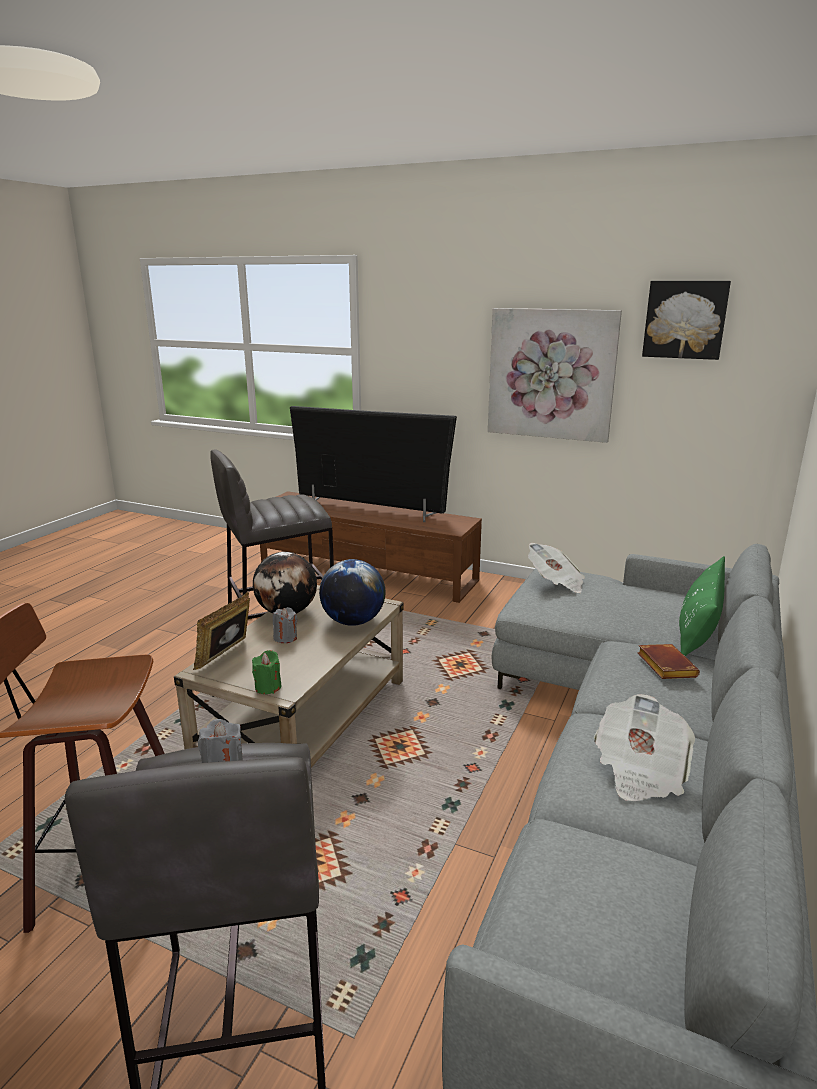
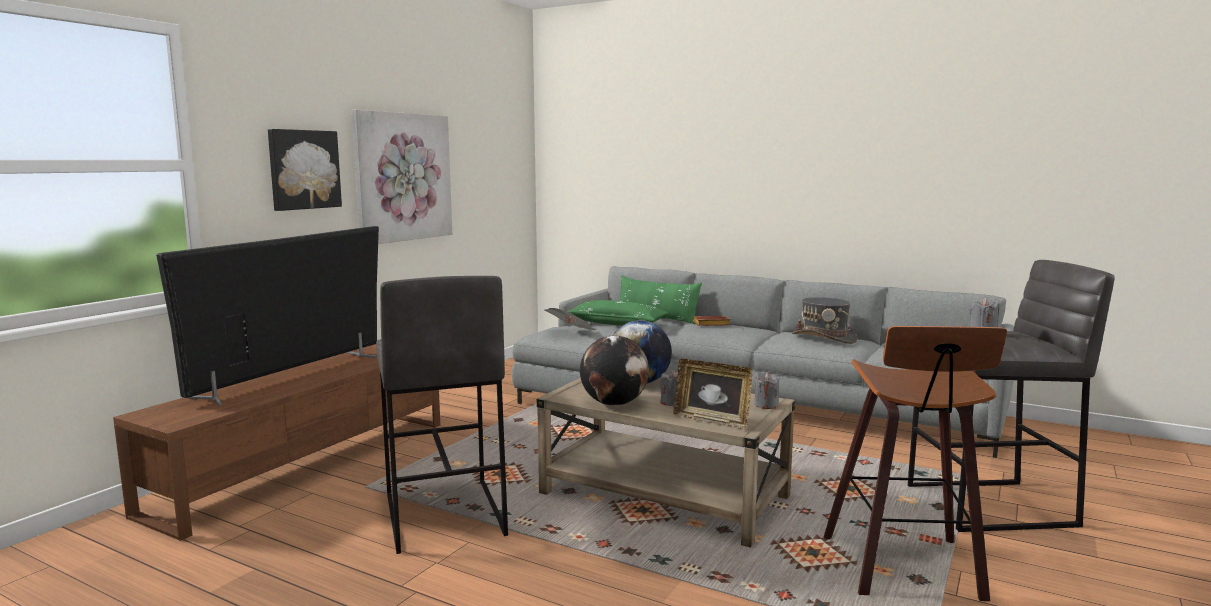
camera: 85 degrees left, 10 degrees down
(268, 687) = (766, 405): green candle -> grey candle
(630, 604) = (617, 323): none -> green pillow
(640, 770) = (824, 338): newspaper -> grey hat
(685, 319) = (477, 125): picture -> picture (303, 169)

